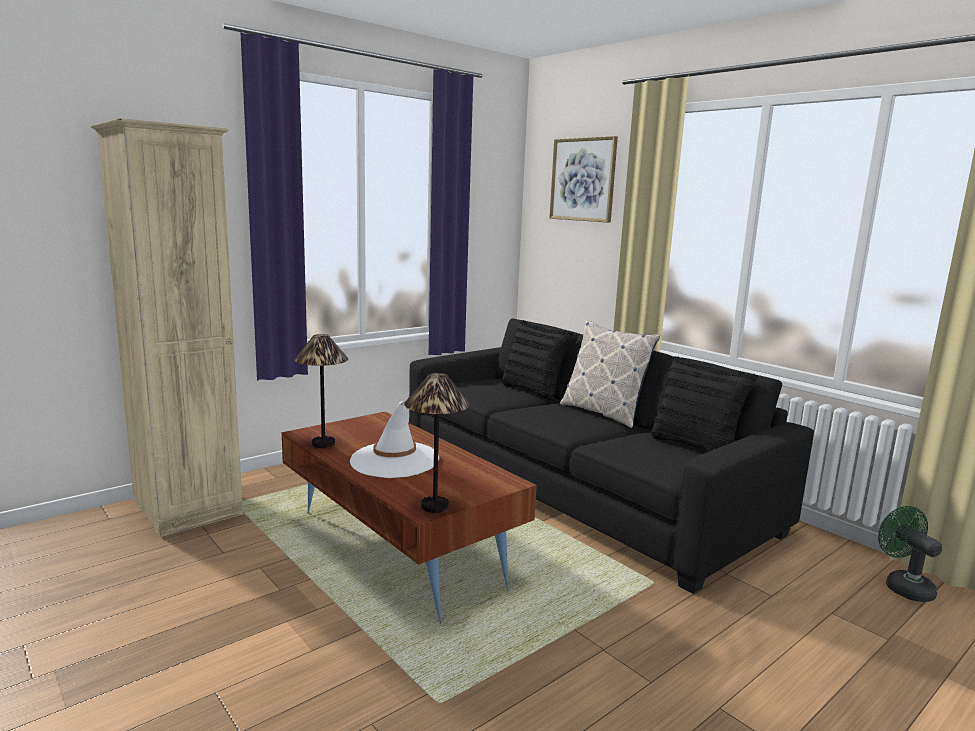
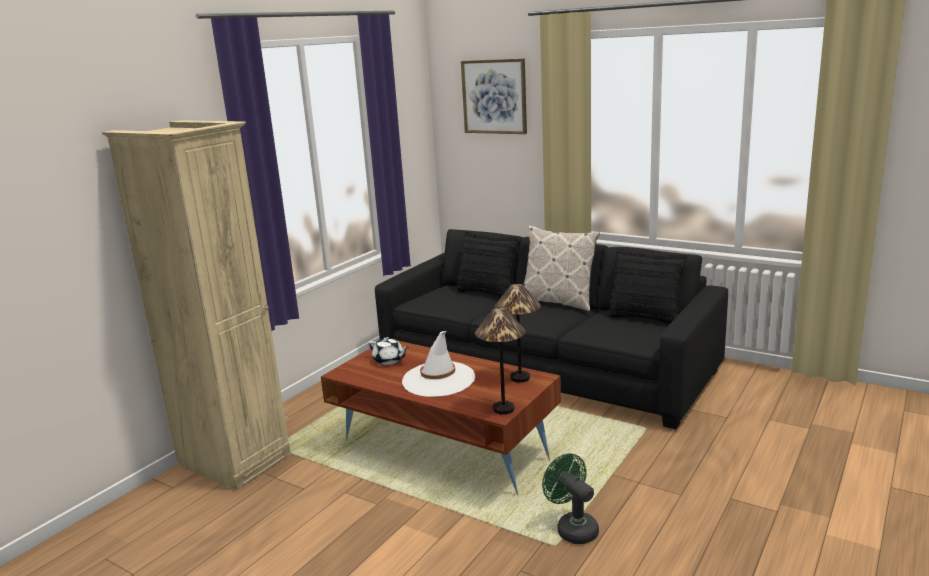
camera: 15 degrees left, 5 degrees up
(322, 444) = (367, 379): table lamp -> table lamp (519, 378)
(364, 431) = (389, 360): none -> white teapot
(903, 586) = (805, 389): green fan -> green fan (572, 528)

